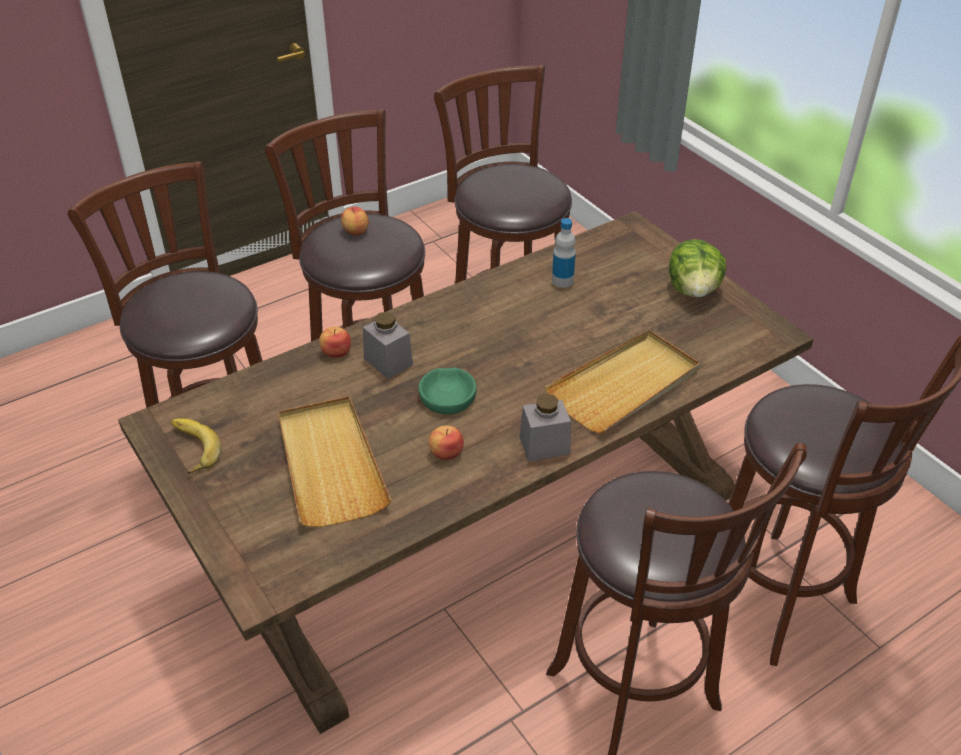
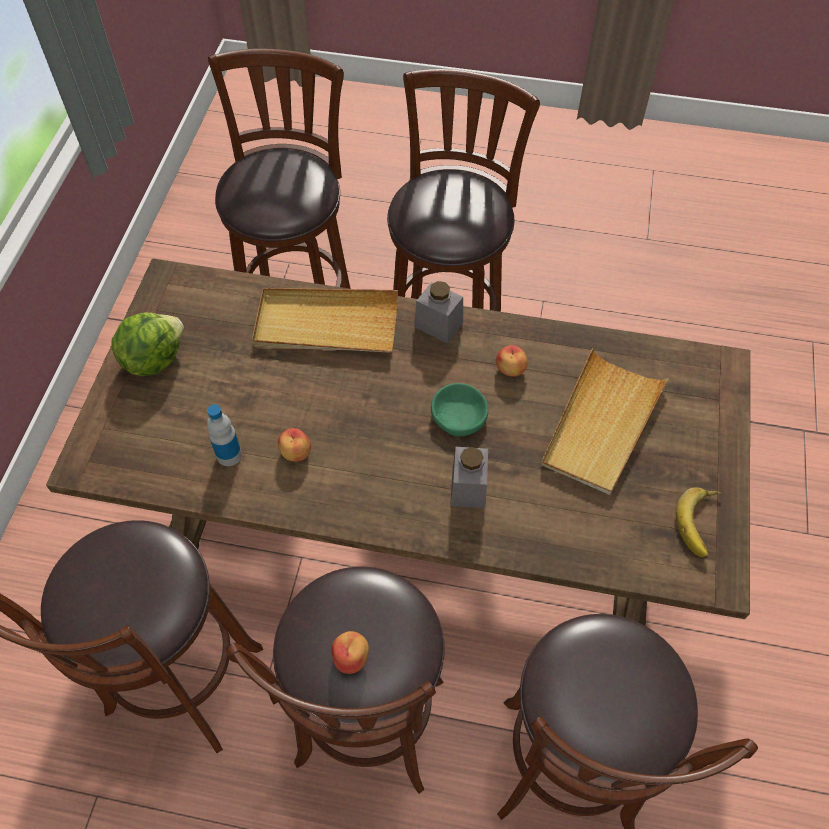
camera: 135 degrees left, 15 degrees up
(336, 352) = (501, 535): apple -> apple (295, 453)

